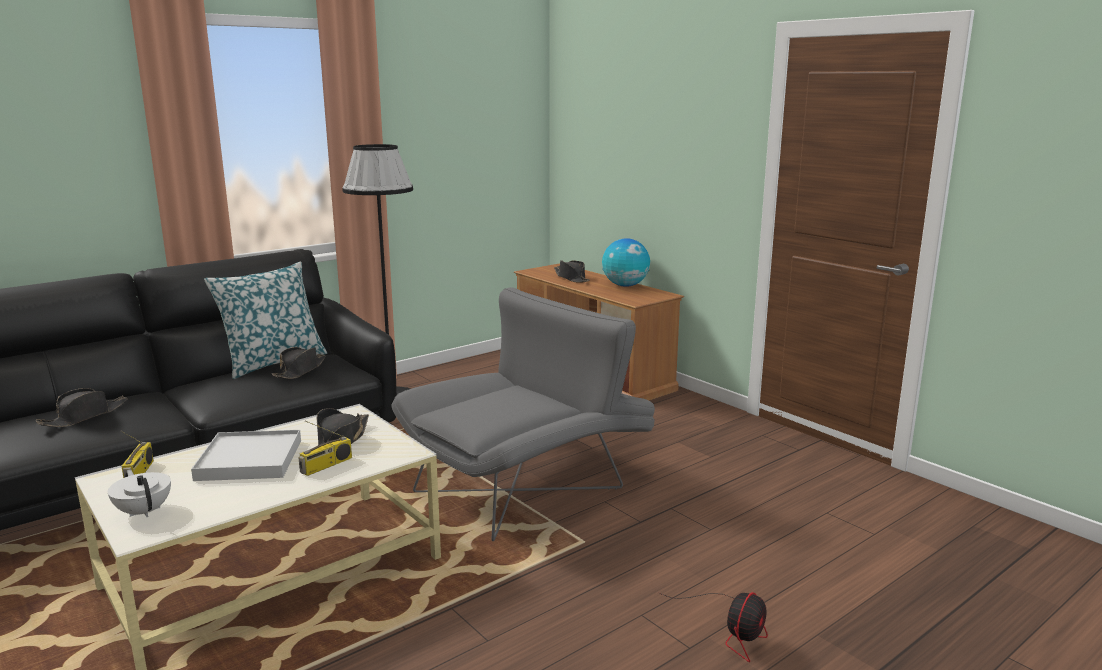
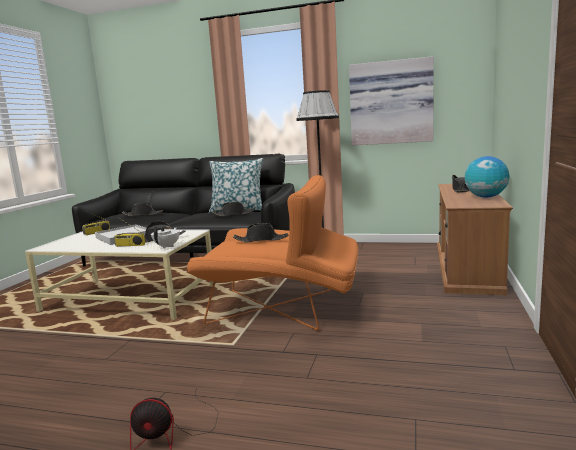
camera: 55 degrees right, 5 degrees down
(144, 511) = (63, 242): white teapot -> white teapot (167, 246)
(442, 159) = (391, 103): none -> picture
(490, 396) = (261, 240): none -> black hat
(528, 483) = (283, 308): grey armchair -> orange armchair

